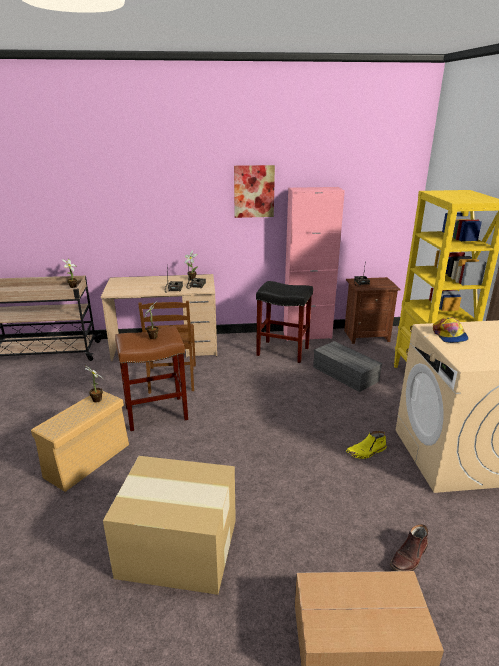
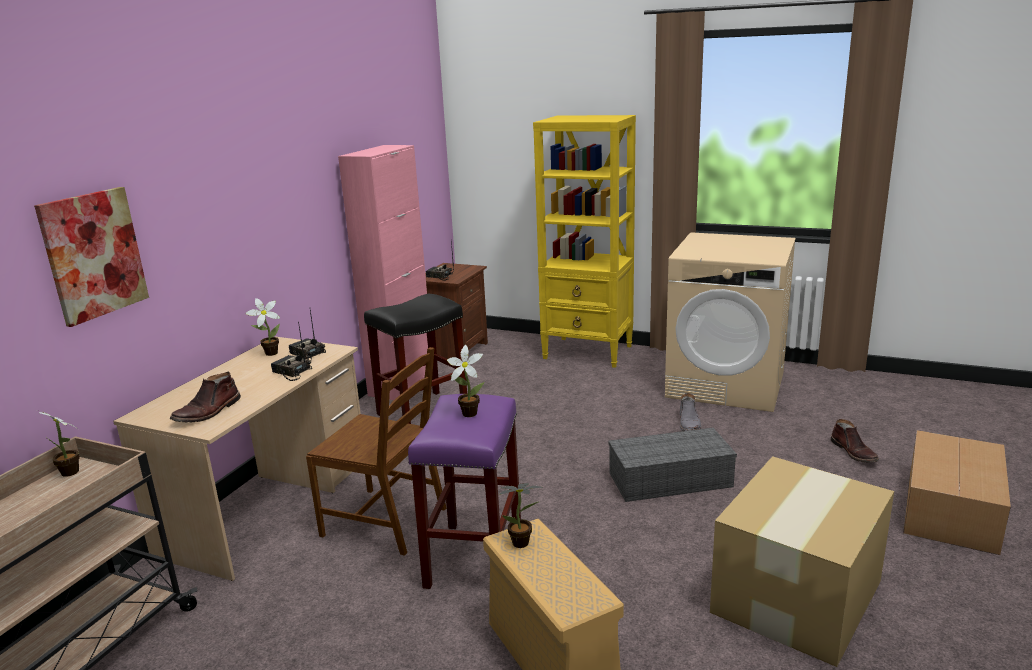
camera: 60 degrees left, 5 degrees down
(125, 288) = (208, 412): none -> brown boot
(157, 413) = (474, 557): brown stool -> purple stool
(254, 191) = (300, 171): picture -> picture (93, 254)
(344, 374) = (526, 389): grey storage box -> grey storage box (668, 480)
(366, 451) = (689, 424): yellow boot -> grey boot
(449, 335) = (709, 252): cap -> none

